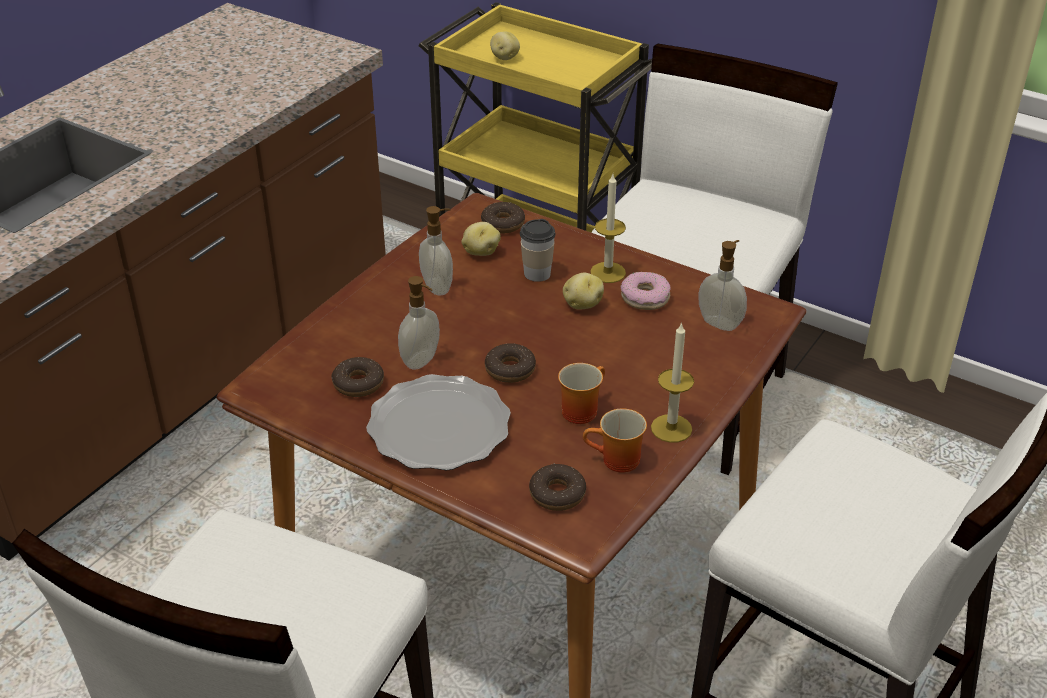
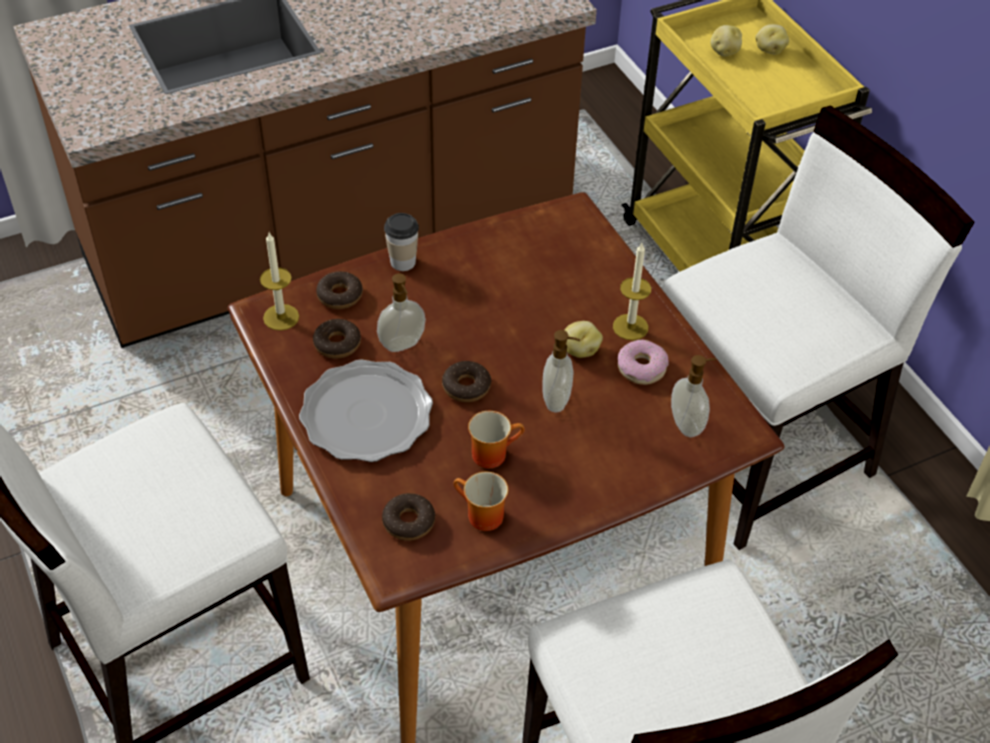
camera: 30 degrees right, 10 degrees up
(438, 287) = (473, 278): soap dispenser -> soap dispenser (557, 400)
(480, 252) = (536, 257): potato -> potato (769, 50)
(503, 224) = (579, 236): donut -> donut (340, 295)
(537, 273) = (567, 301): cup -> cup (403, 262)
(671, 428) = (552, 508): candle -> candle (281, 317)

